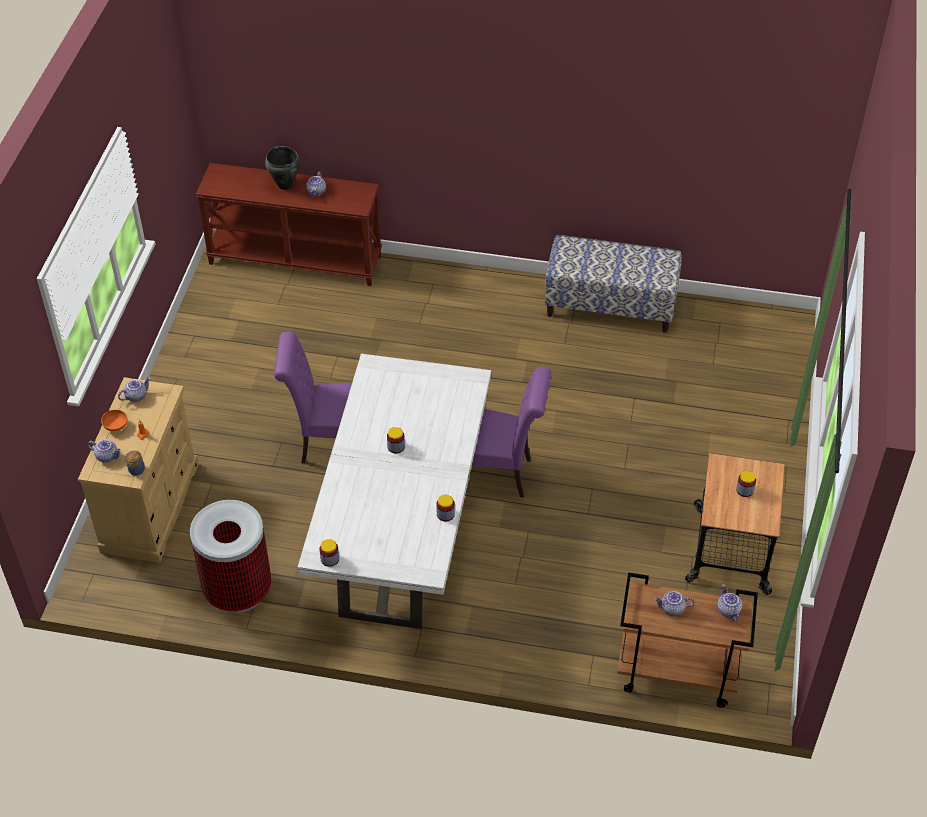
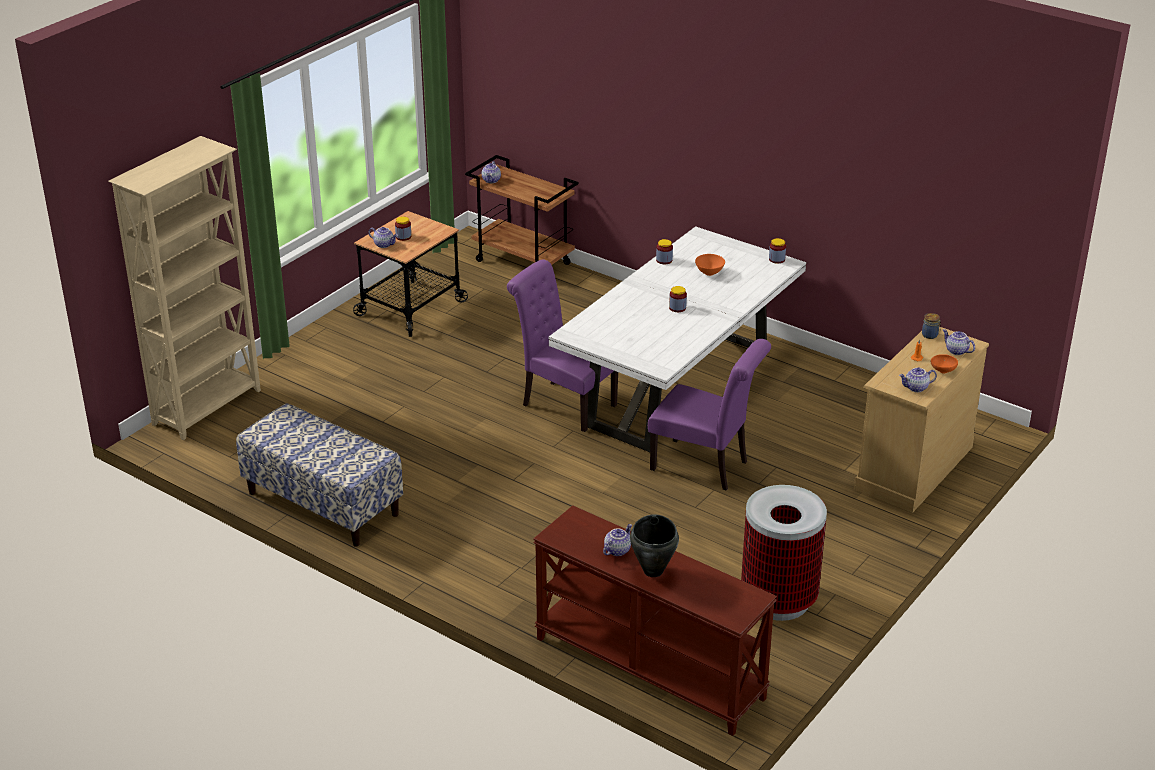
camera: 155 degrees left, 15 degrees down
(238, 590) = (847, 390): trash can -> trash can (778, 600)
(389, 510) = (709, 273): none -> orange bowl
(672, 609) = (530, 189): teapot -> teapot (384, 244)
(786, 362) = (208, 407): none -> beige bookcase

